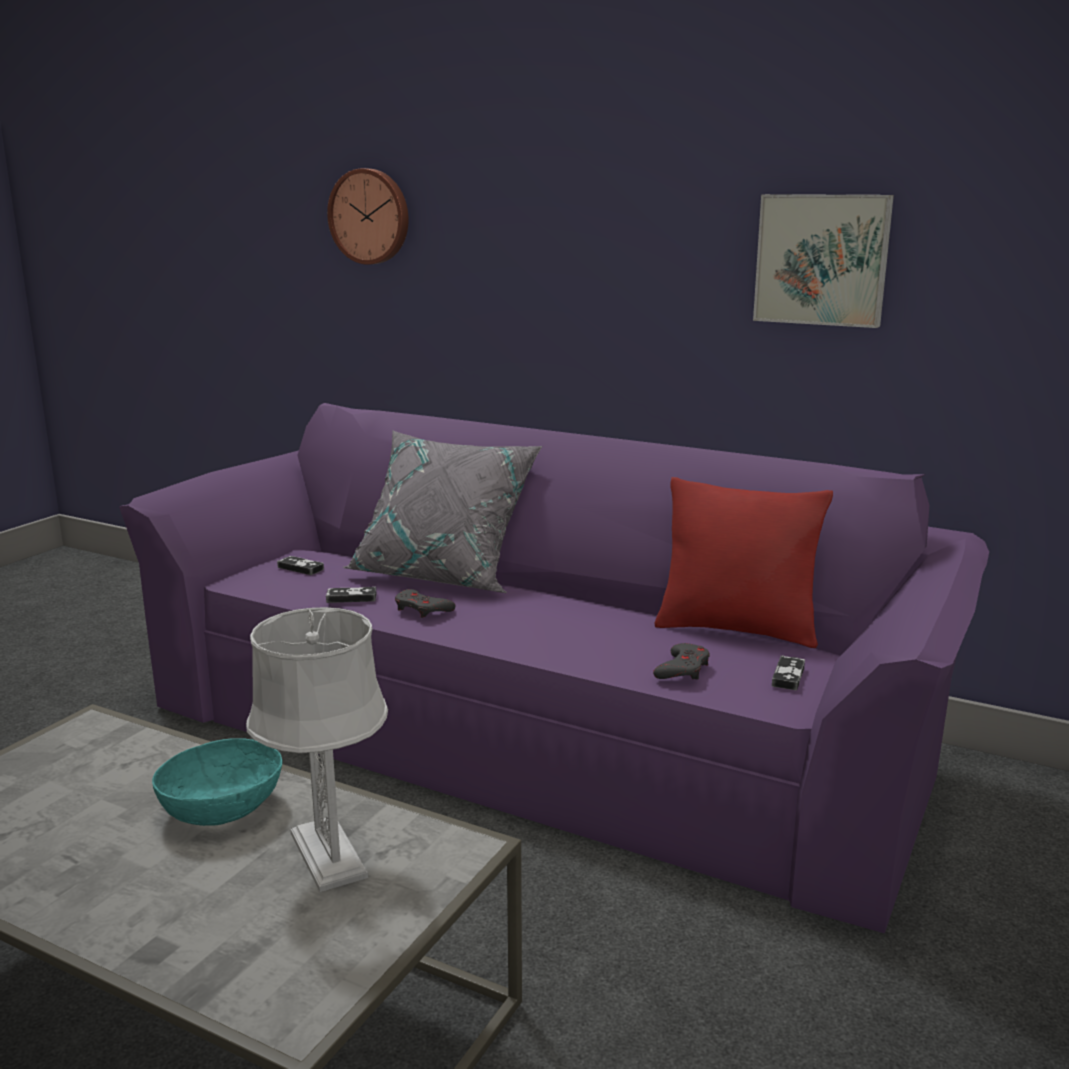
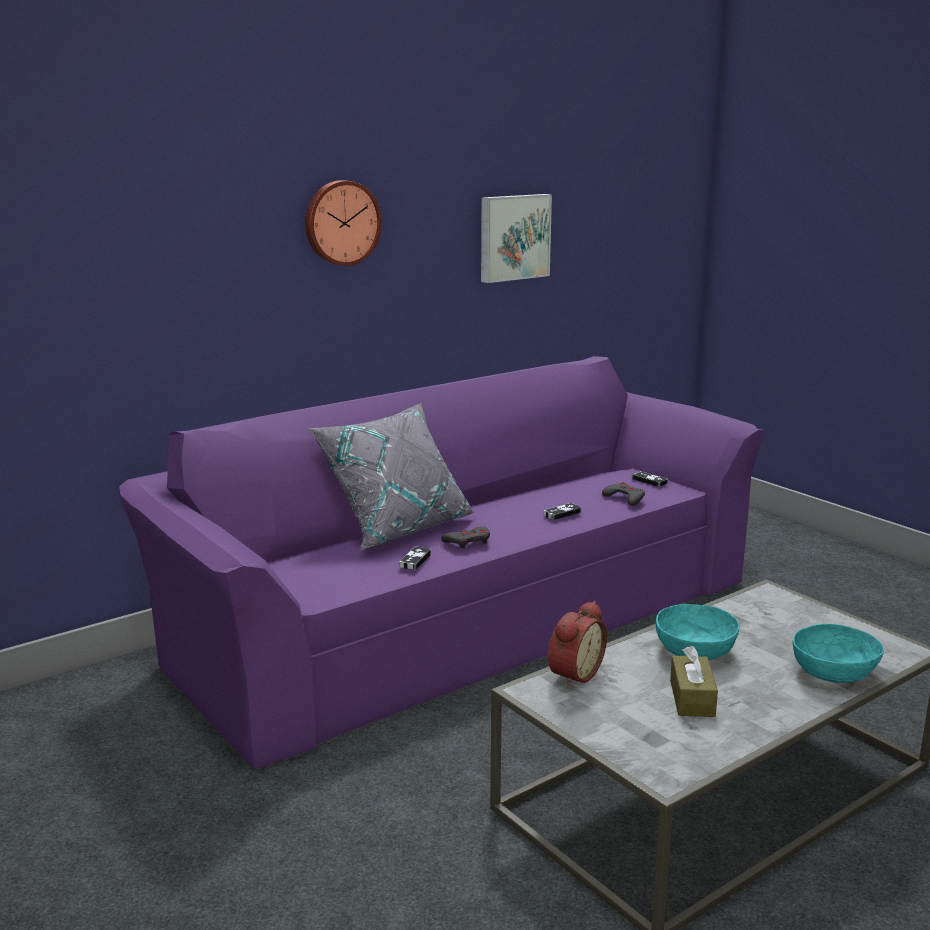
camera: 65 degrees left, 0 degrees up
(80, 824) = (692, 698): none -> brown tissue box
(134, 739) = (572, 674): none -> alarm clock
(180, 938) = (834, 673): none -> turquoise bowl
(300, 568) = (316, 571): game controller -> game controller (562, 514)
(327, 854) = (762, 627): grey table lamp -> none
(370, 216) = (162, 239): wall clock -> wall clock (341, 223)
(737, 629) = (576, 477): red pillow -> none

